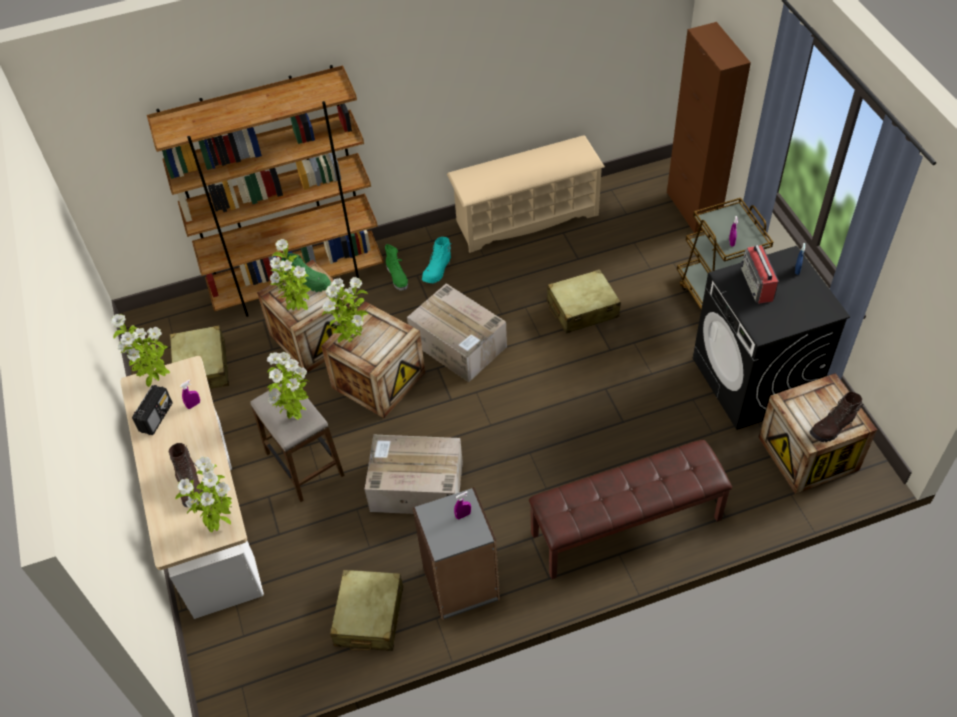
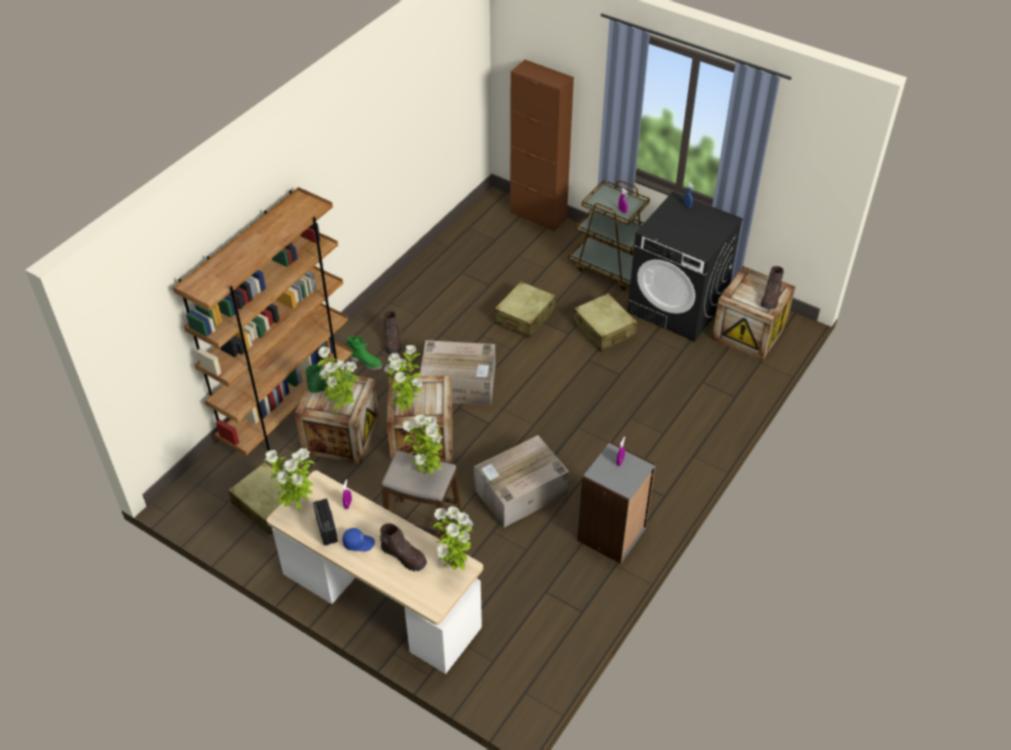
camera: 40 degrees left, 5 degrees down
(168, 447) = (358, 543): none -> blue cap
(369, 616) = (570, 592): beige suitcase -> beige suitcase (604, 330)
(437, 270) = (392, 342): turquoise boot -> brown boot
(526, 218) = (425, 275): beige shoe rack -> none
(626, 527) = (683, 437): brown bench -> none
(757, 284) = (672, 225): radio -> none

